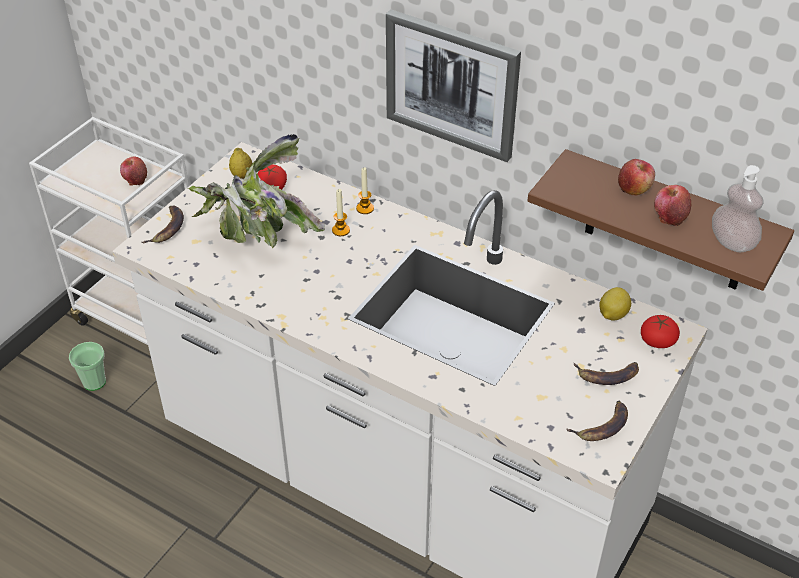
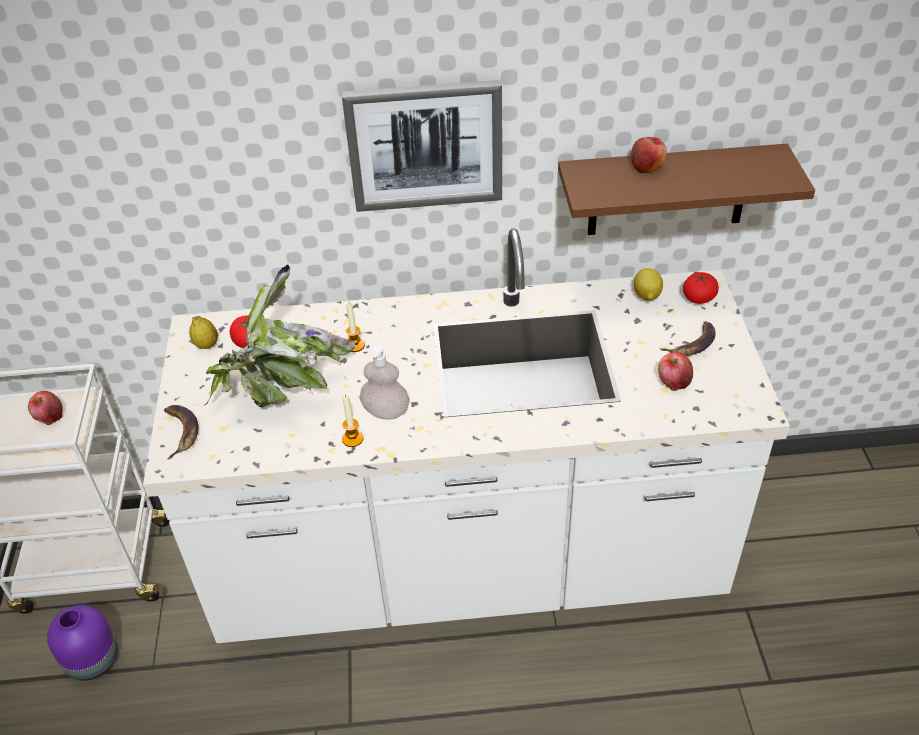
camera: 35 degrees left, 0 degrees up
(94, 382) = (93, 659): cup -> purple vase
(365, 208) = (357, 315): candle -> candle (352, 439)
(602, 425) = (730, 384): banana -> none
(669, 216) = (696, 175): apple -> apple (673, 382)
(732, 242) = (760, 172): soap dispenser -> soap dispenser (386, 411)

